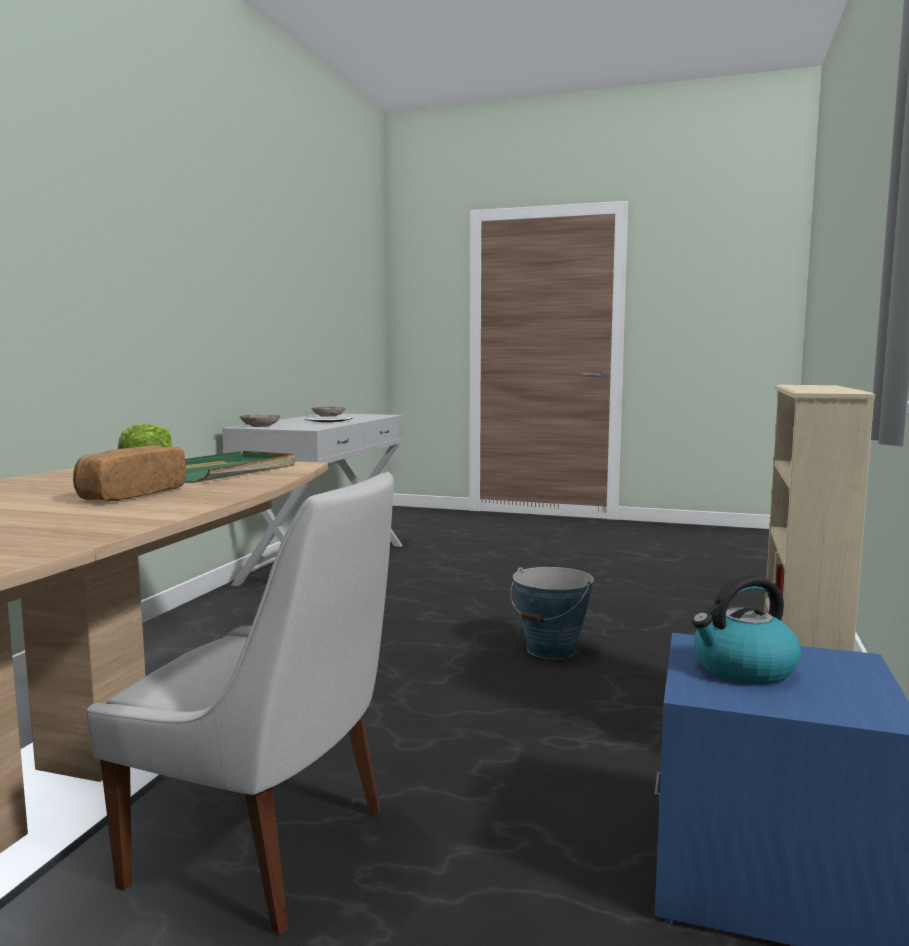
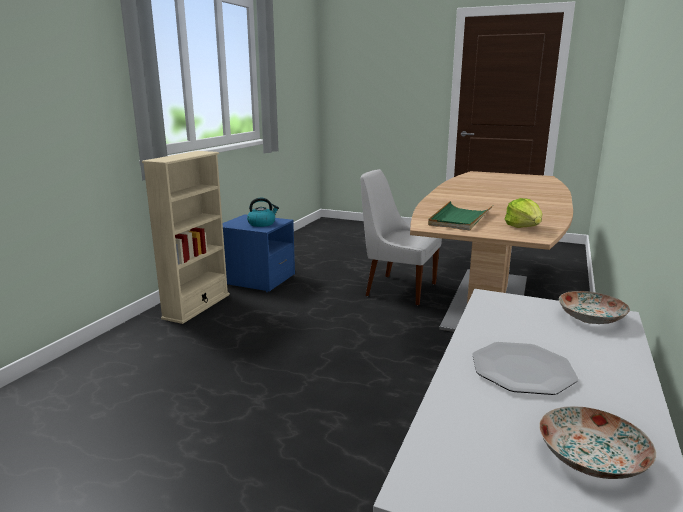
camera: 175 degrees left, 10 degrees up
(131, 494) = (472, 203): bread -> none
(552, 649) = (252, 369): bucket -> none

